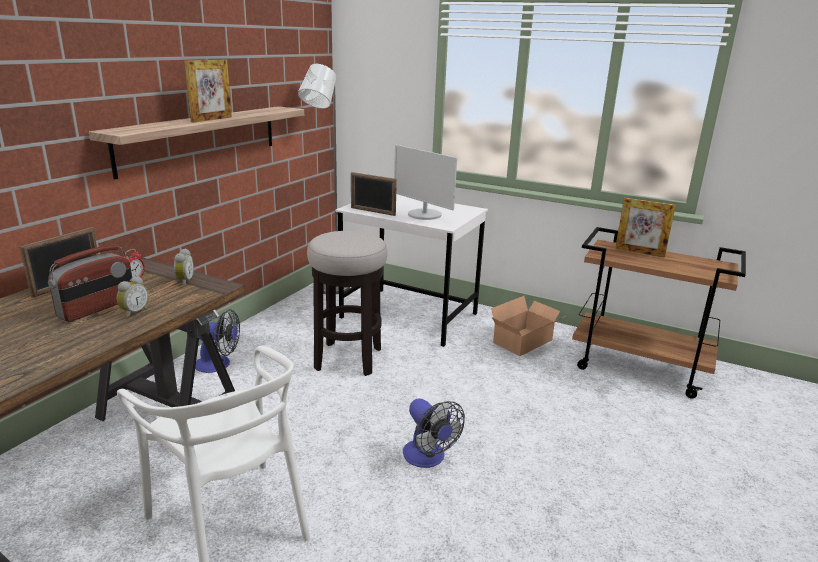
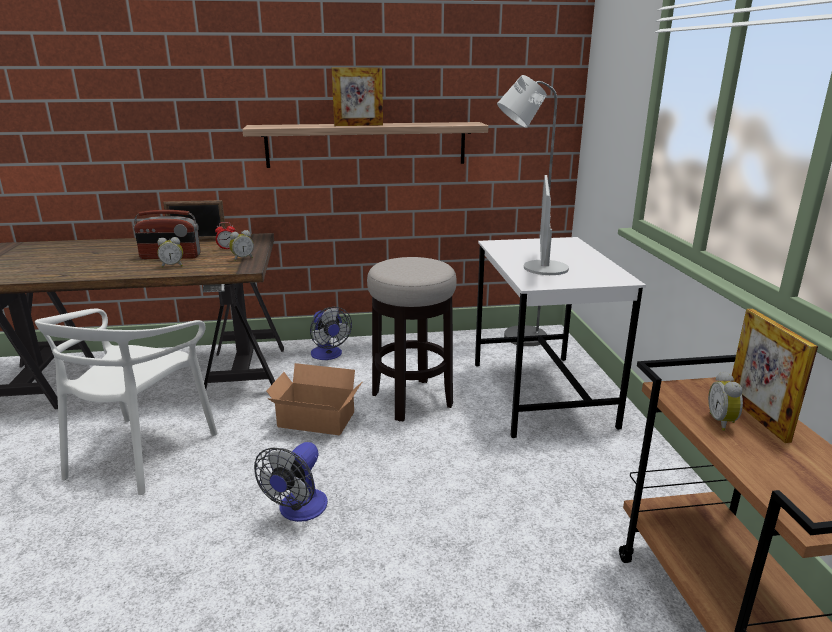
camera: 55 degrees right, 0 degrees up
(372, 211) = (504, 251): picture frame -> none
(525, 342) = (615, 488): cardboard box -> cardboard box (317, 421)
(638, 259) = (723, 422): none -> alarm clock

